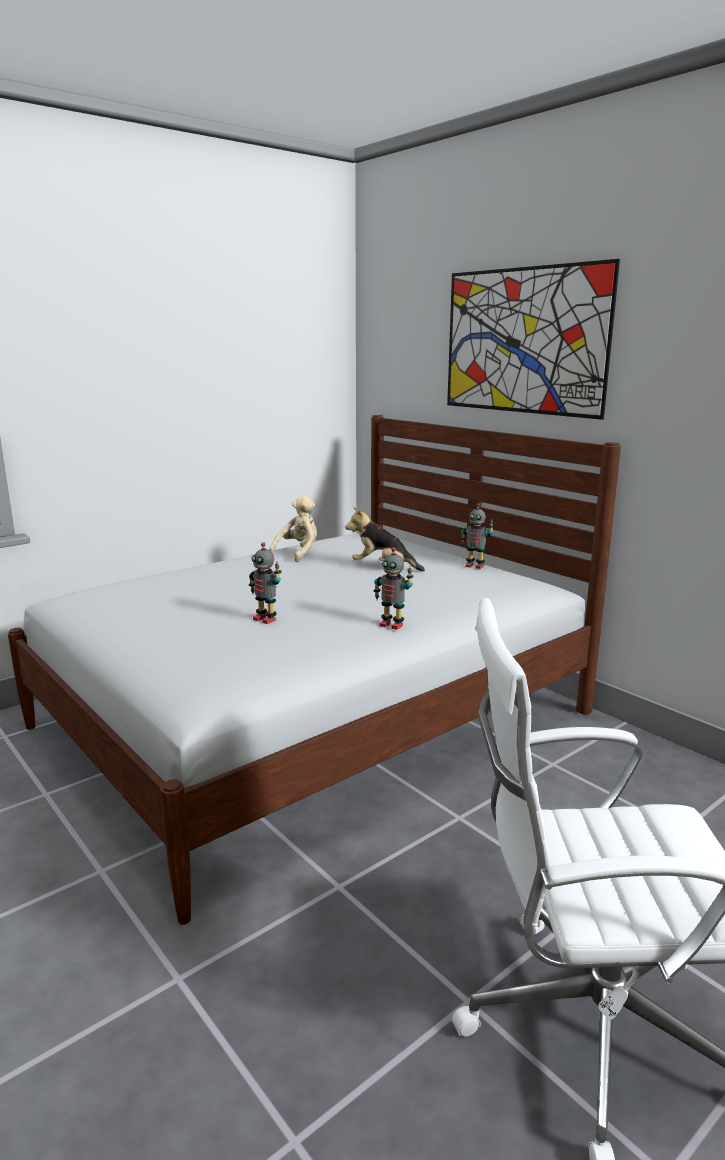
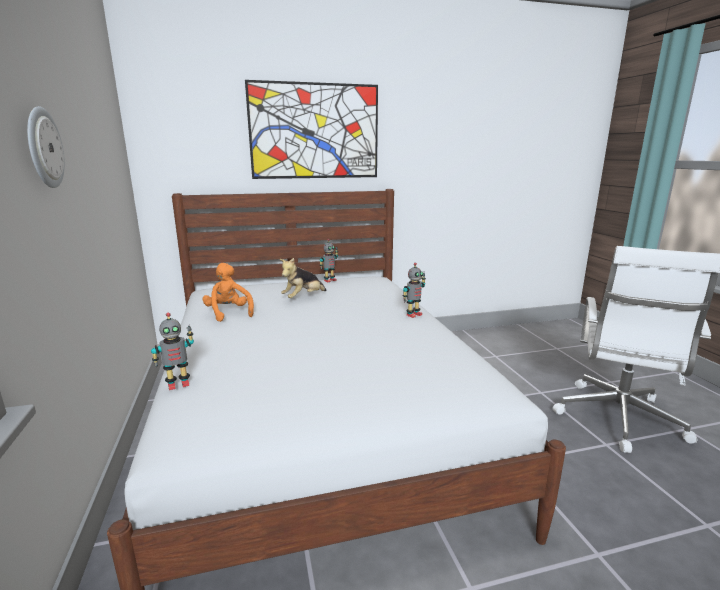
camera: 65 degrees left, 0 degrees up
(139, 368) = (43, 148): none -> wall clock
(265, 619) = (373, 344): toy robot -> toy robot (178, 384)
(298, 553) = (229, 313): beige plush toy -> orange plush toy

